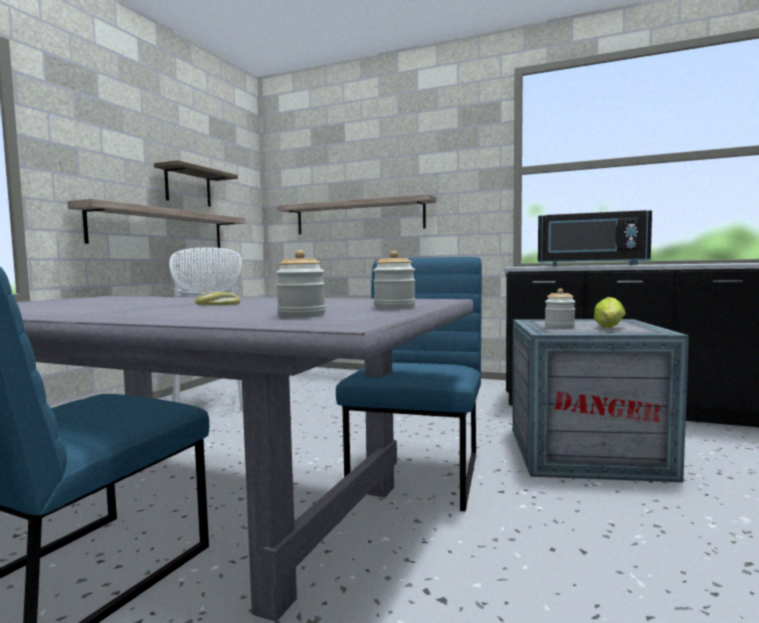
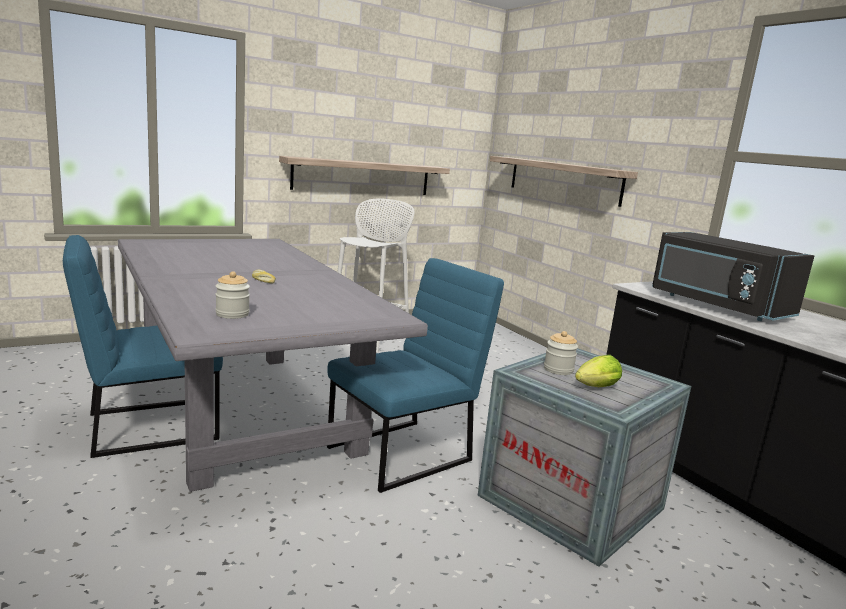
camera: 35 degrees right, 10 degrees up
(188, 187) = (397, 137): shelf -> none
(394, 307) = (315, 320): jar -> none

